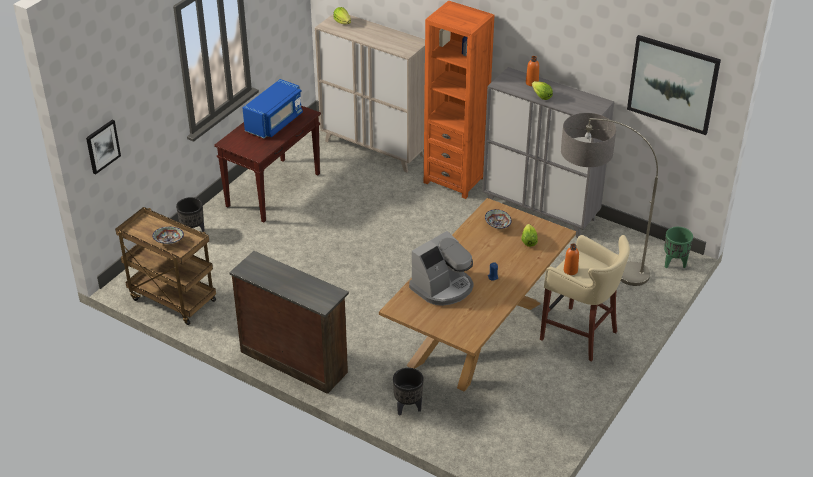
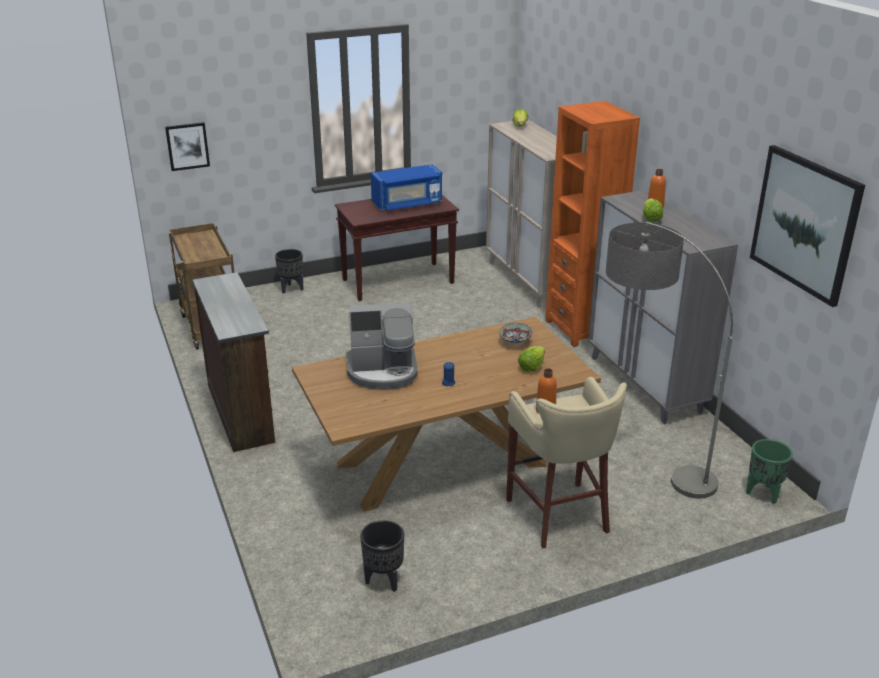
camera: 35 degrees right, 10 degrees down
(169, 241) = (200, 253): bowl -> none
(407, 408) = (288, 499): black planter -> black planter (383, 580)

